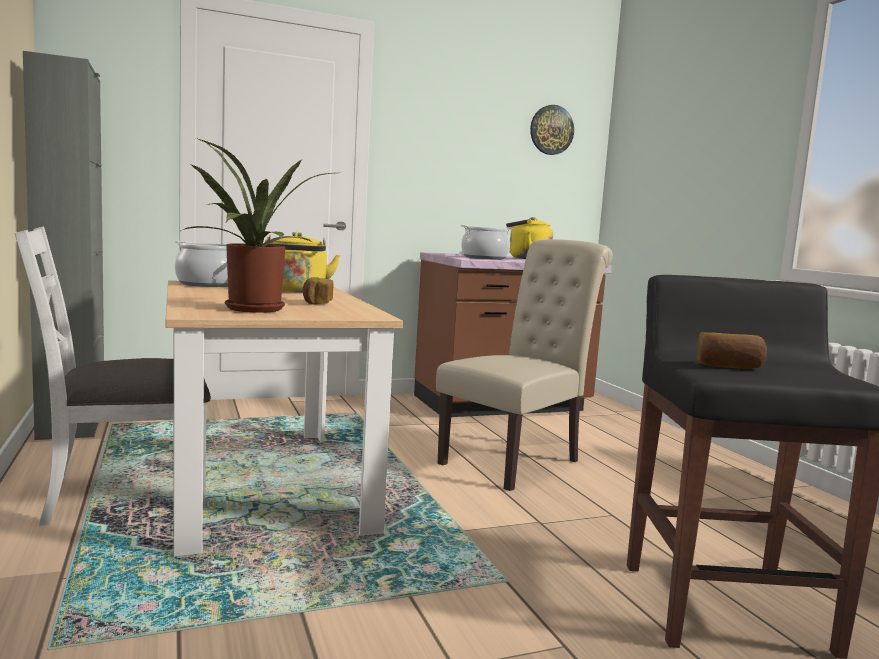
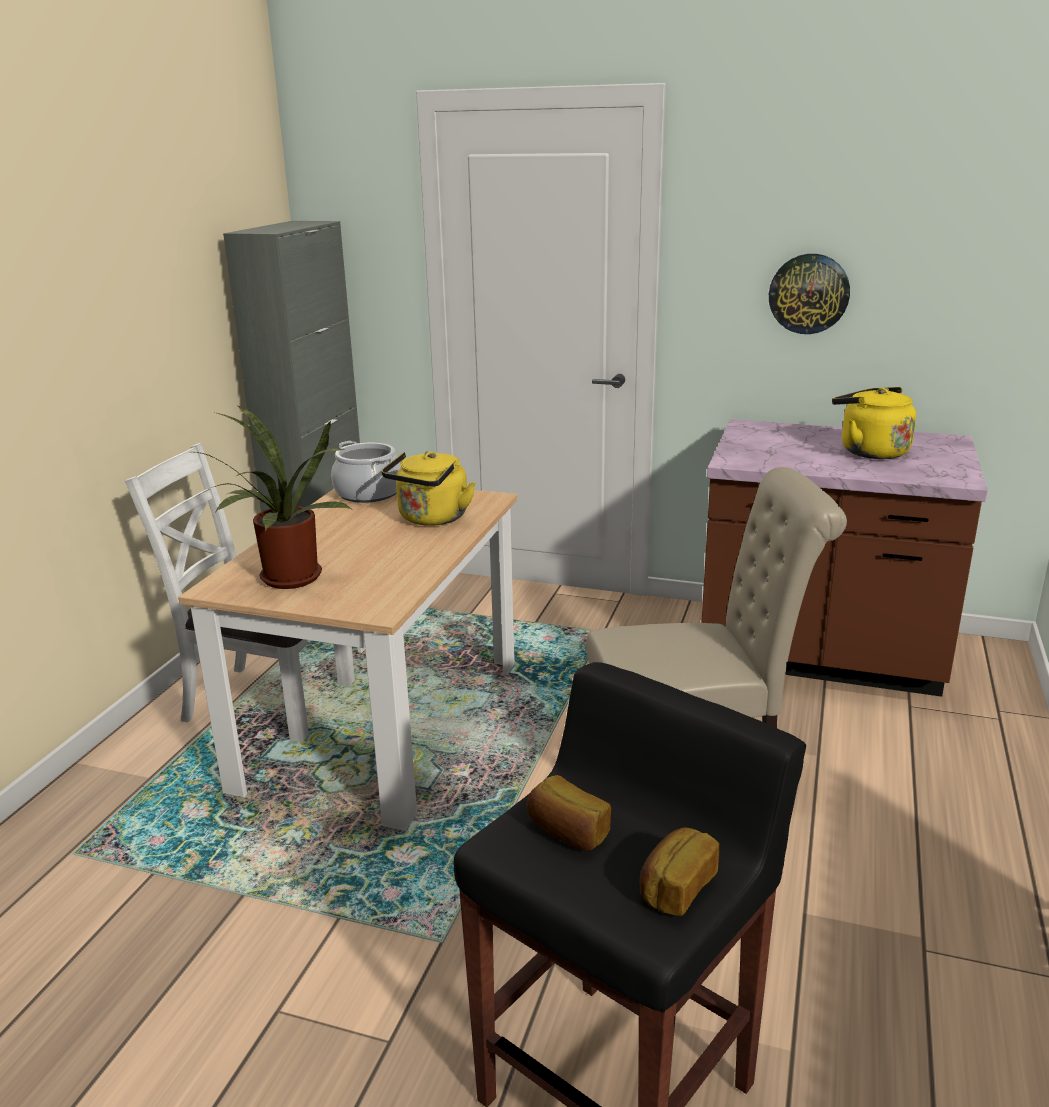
camera: 40 degrees right, 15 degrees up
(316, 303) = (386, 563): bread -> bread (676, 887)
(484, 258) = (773, 456): cooking pot -> none
(551, 130) = (985, 216): wall clock -> wall clock (809, 293)

